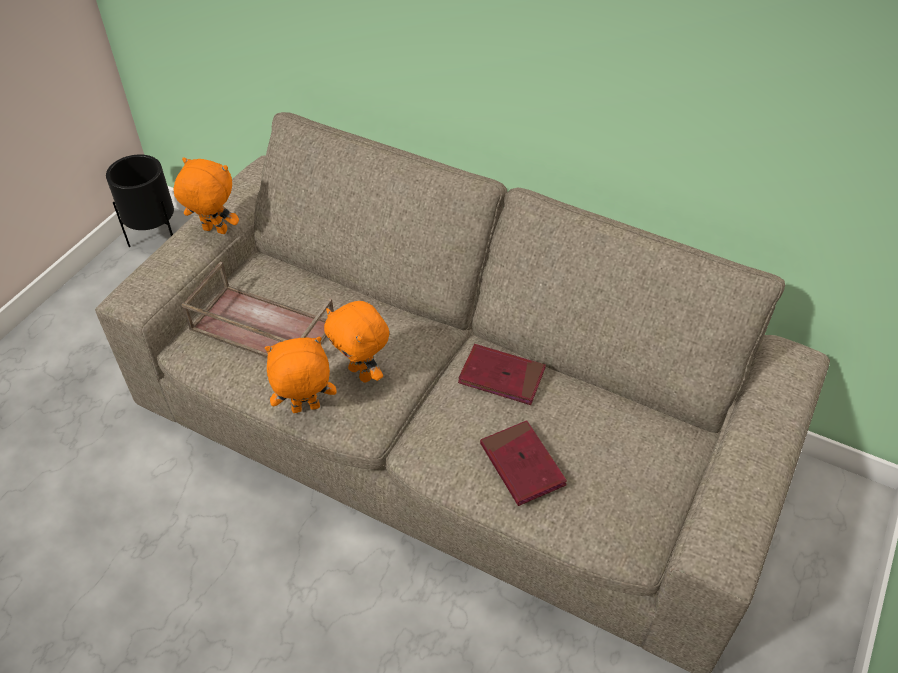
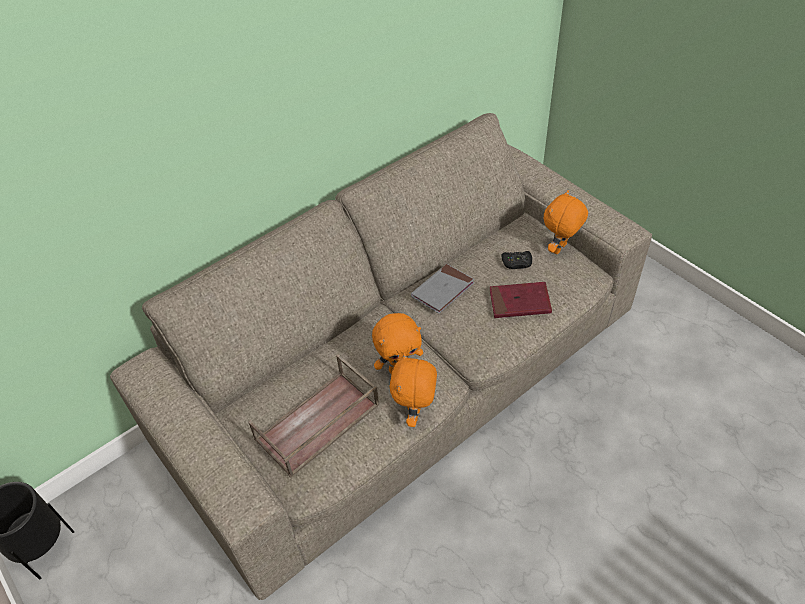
camera: 65 degrees left, 0 degrees up
(214, 231) = (199, 423): orange plush toy -> orange plush toy (560, 249)
(501, 377) = (443, 290): red book -> grey book
(596, 444) = (517, 263): none -> black game controller

